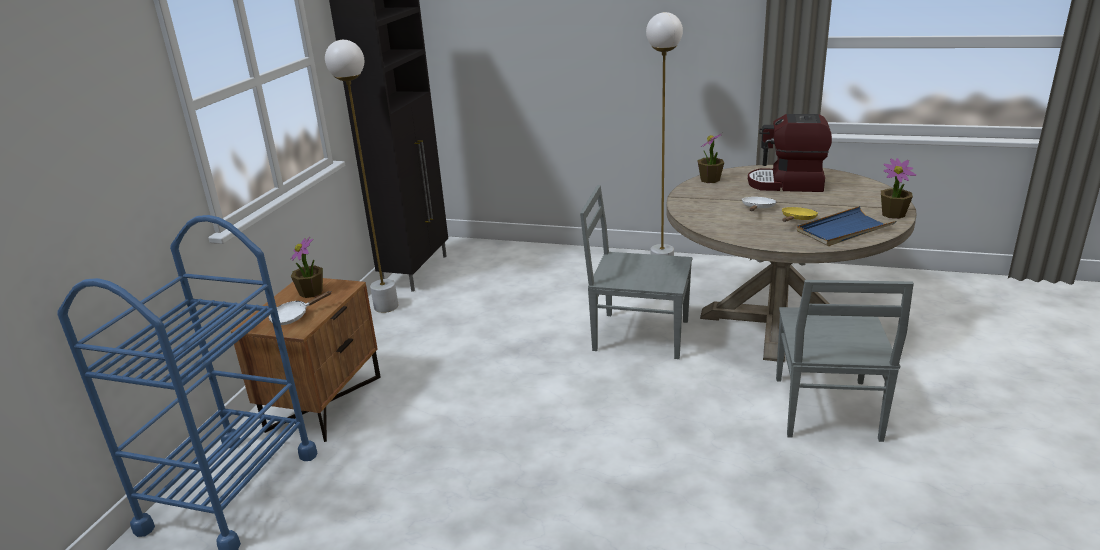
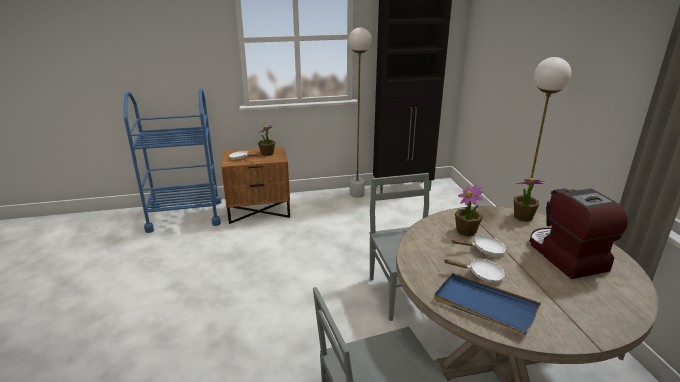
camera: 60 degrees right, 0 degrees up
(797, 219) = (481, 274): yellow frying pan -> white frying pan
(893, 214) = (564, 335): potted plant -> potted plant (466, 231)

